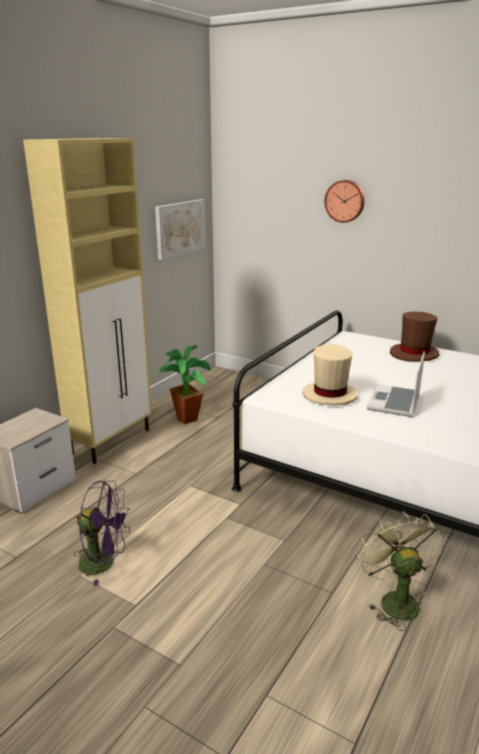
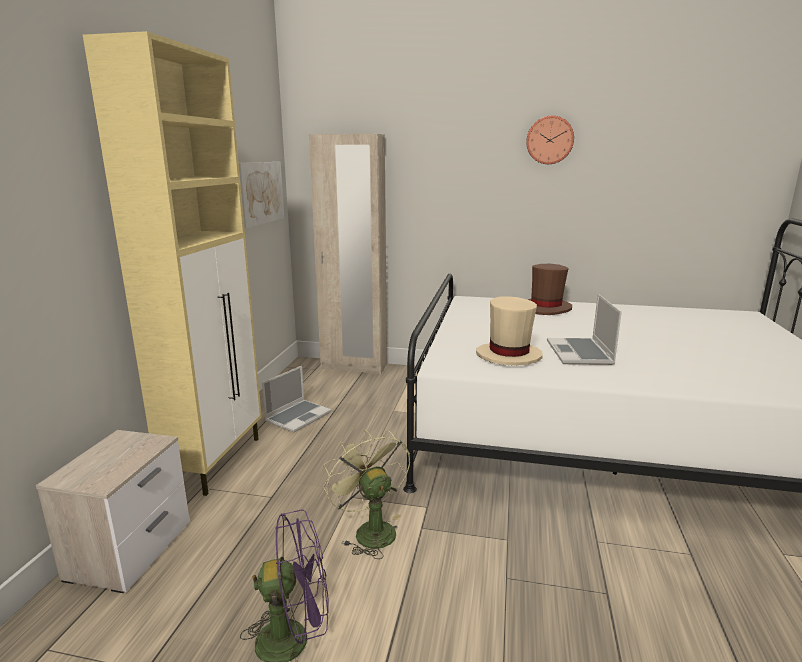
camera: 20 degrees left, 5 degrees down
(187, 417) = (298, 416): potted plant -> laptop
(255, 382) = (354, 367): none -> beige wardrobe
(345, 201) = (446, 156): wall clock -> wall clock (549, 140)
(394, 599) = (676, 582): green fan -> green fan (369, 530)

